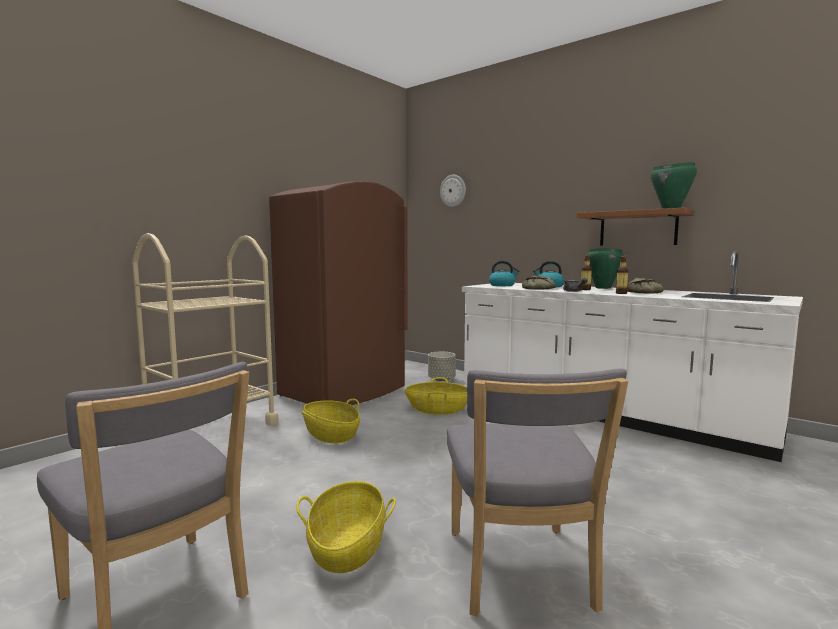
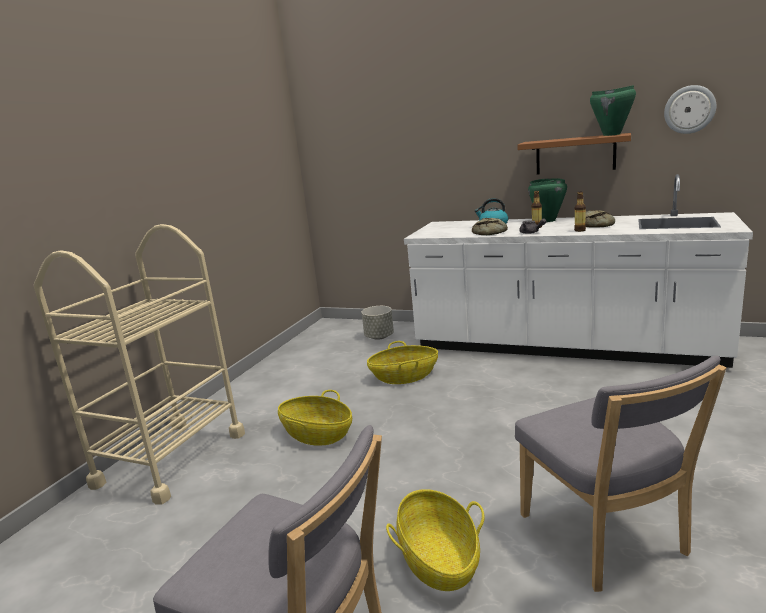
camera: 15 degrees left, 10 degrees up
(344, 392) = (287, 376): brown fridge -> none
(453, 191) = (357, 120): wall clock -> wall clock (689, 109)
(502, 285) = (443, 230): kettle -> none

